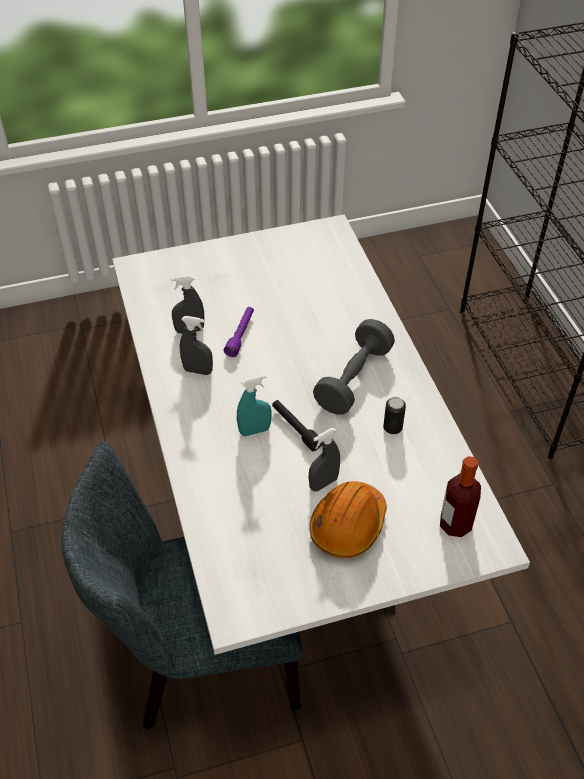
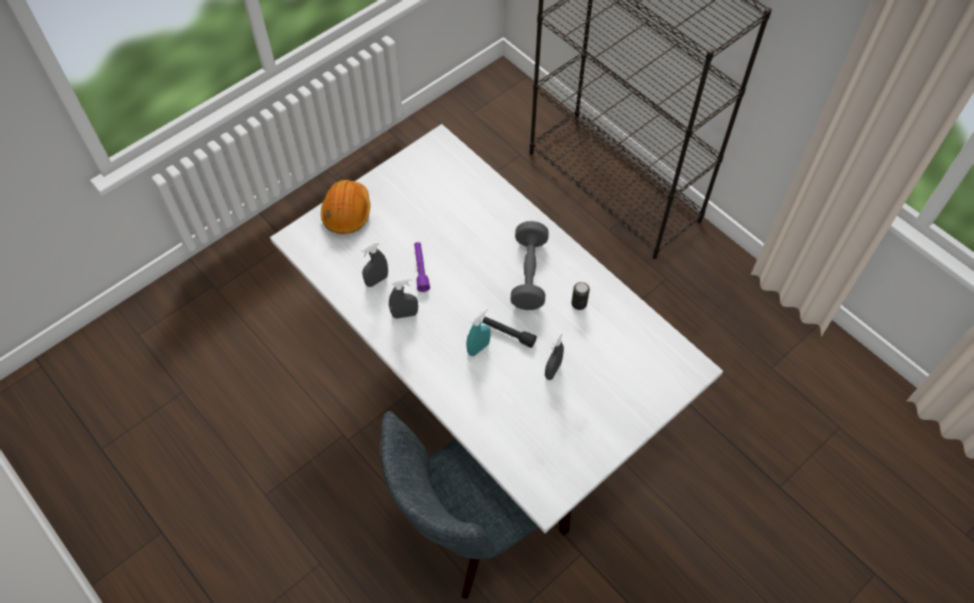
camera: 25 degrees left, 10 degrees up
(348, 525) = (587, 396): orange hard hat -> orange hard hat (347, 212)
(455, 524) = (661, 363): bottle -> none

